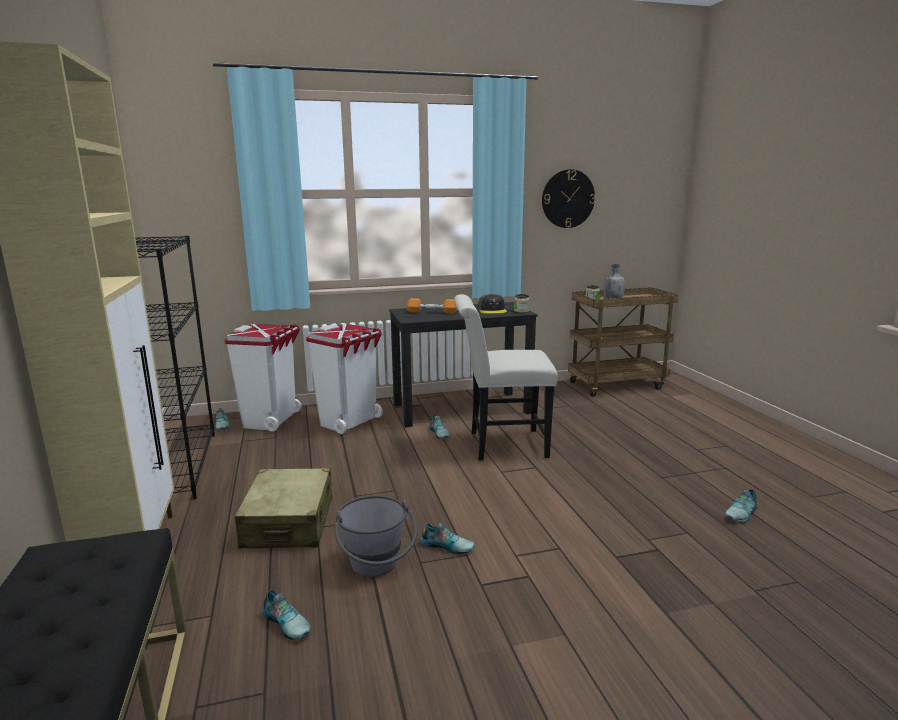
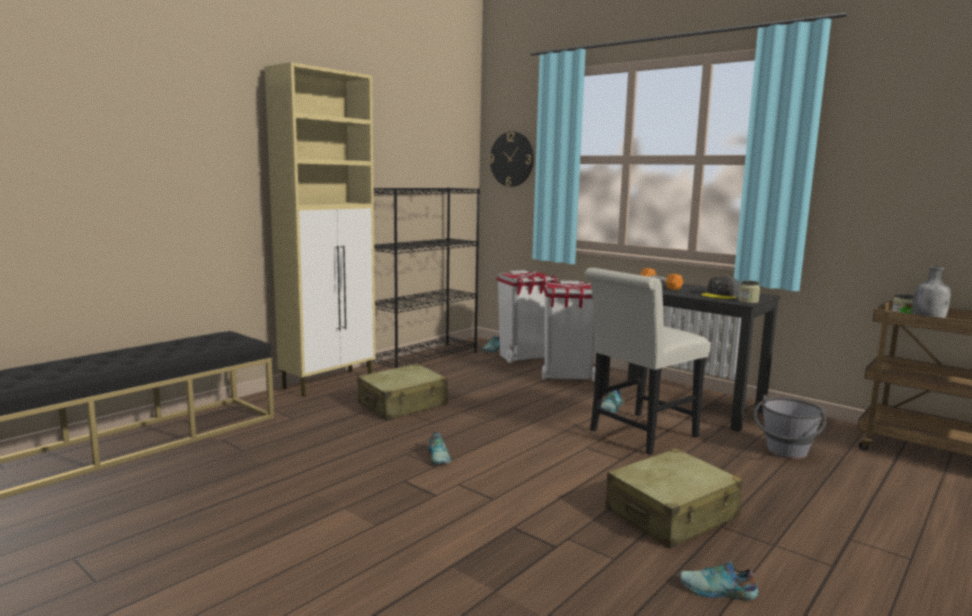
camera: 55 degrees right, 5 degrees down
(287, 622) = (304, 437): shoe -> none
(376, 569) = (382, 443): grey bucket -> grey bucket (785, 454)
(501, 445) = (638, 435): white chair -> white chair turned 90 degrees counterclockwise
(568, 199) = (898, 170): wall clock -> wall clock (511, 159)
(636, 486) = (672, 514): none -> beige suitcase

